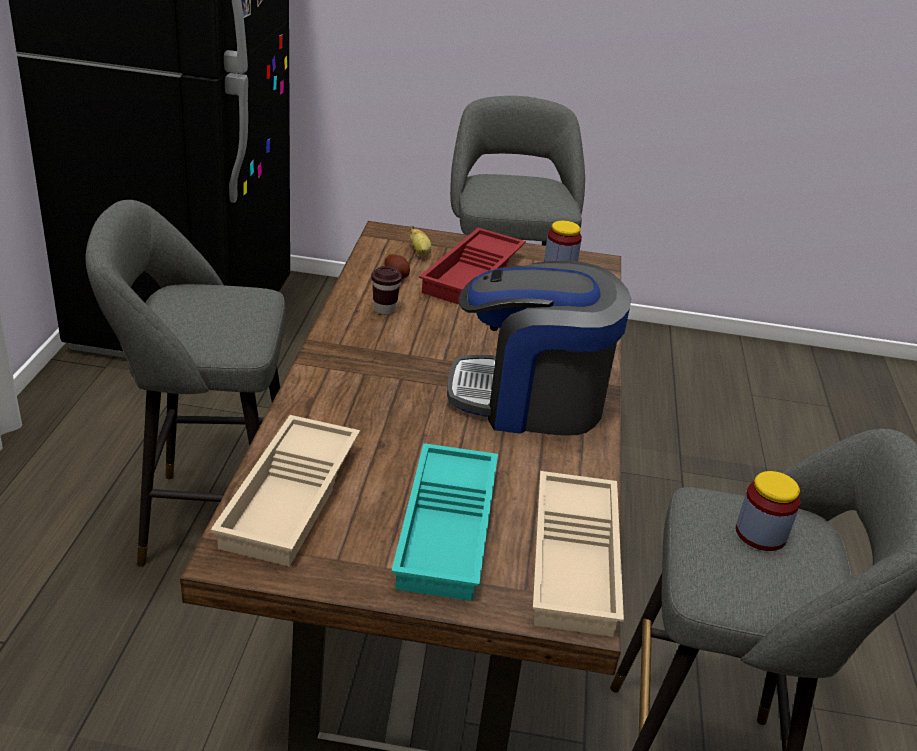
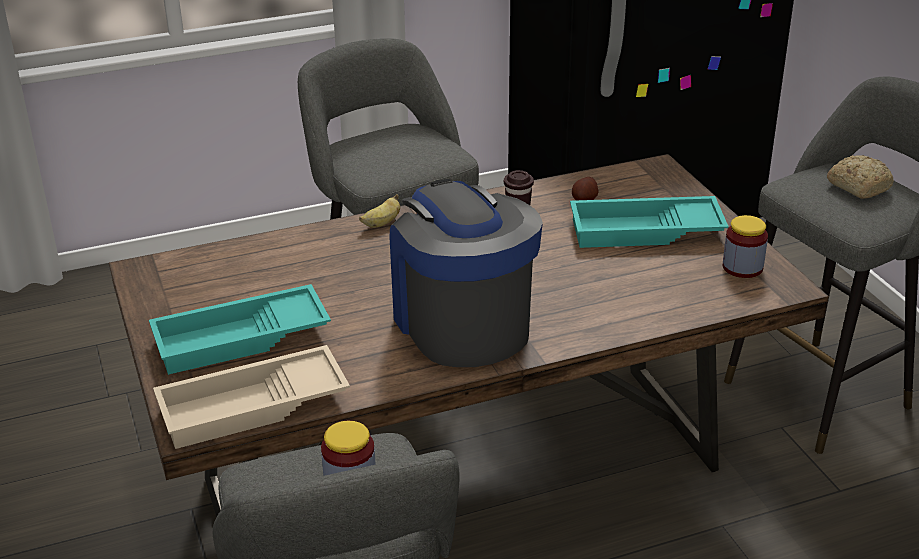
camera: 65 degrees right, 0 degrees up
(293, 498) = (219, 268): beige tray -> none
(420, 252) = (646, 195): banana -> banana (382, 223)
(474, 275) = (645, 232): red tray -> turquoise tray
(515, 185) = (858, 186): none -> bread

